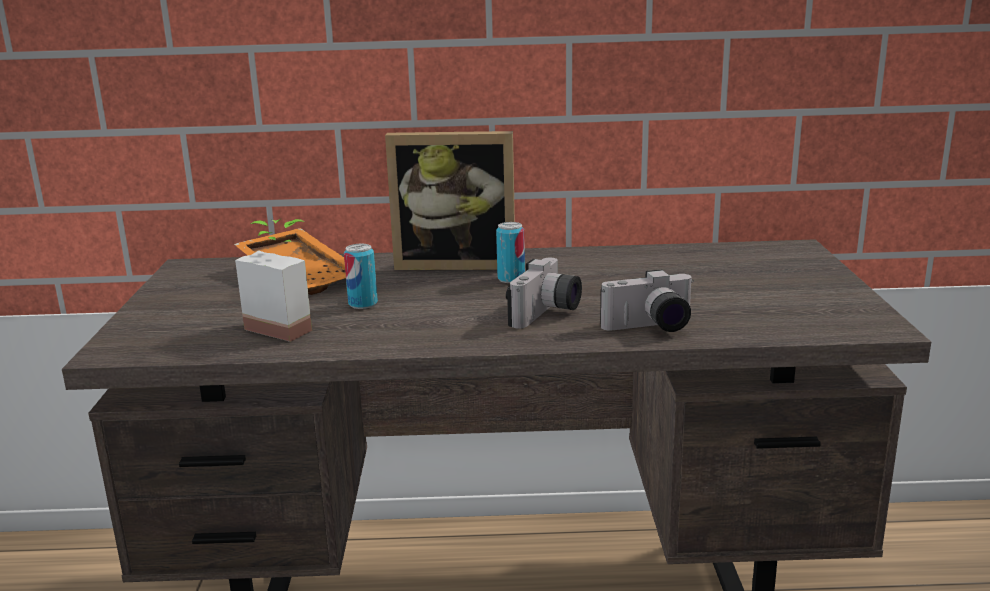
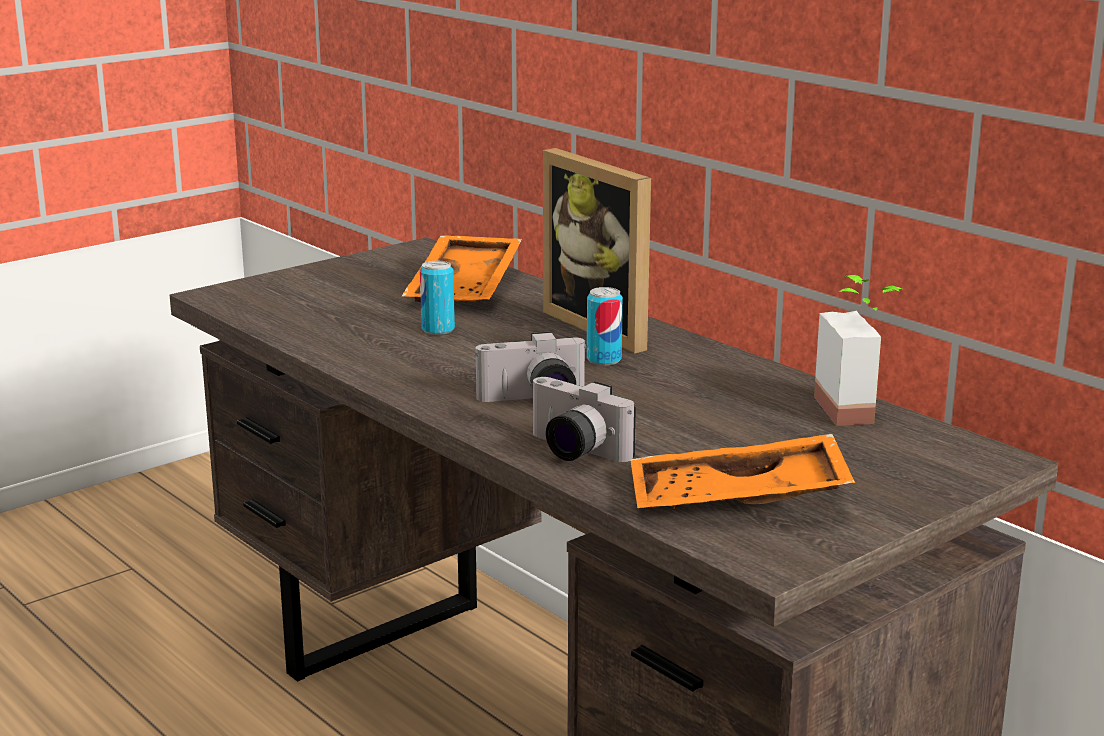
camera: 50 degrees right, 0 degrees up
(287, 325) = (348, 323): potted plant -> potted plant (859, 409)
(787, 311) = (737, 502): none -> orange tray

